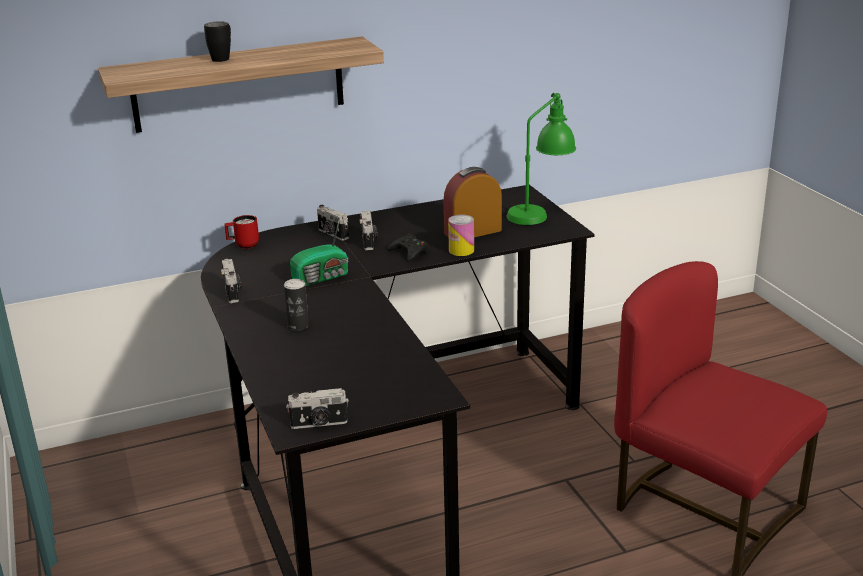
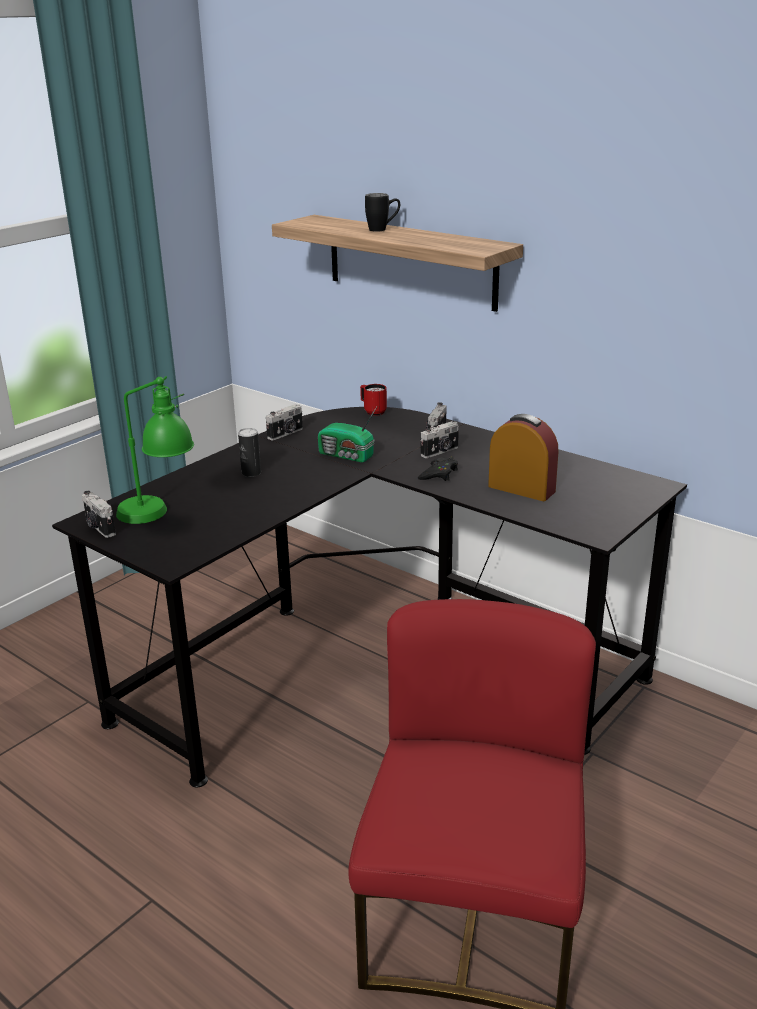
camera: 60 degrees right, 0 degrees up
(461, 250) = (472, 495): can -> none
(540, 212) = (620, 508): green table lamp -> green table lamp (160, 516)

